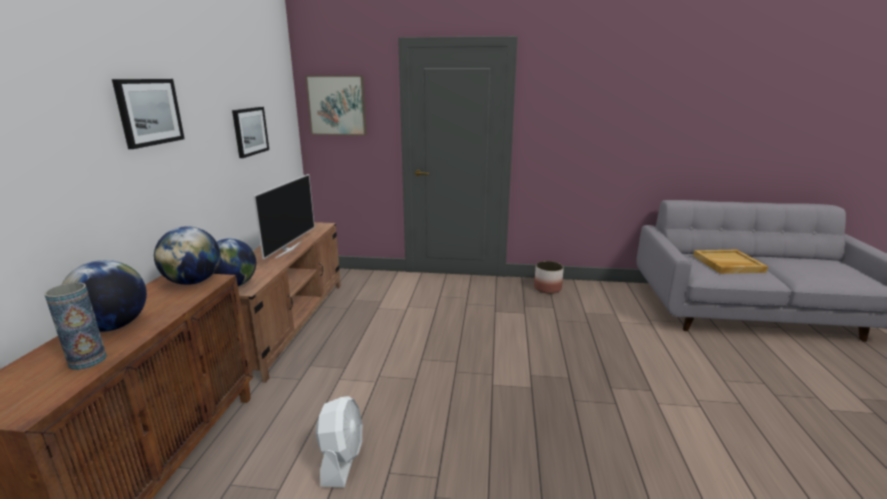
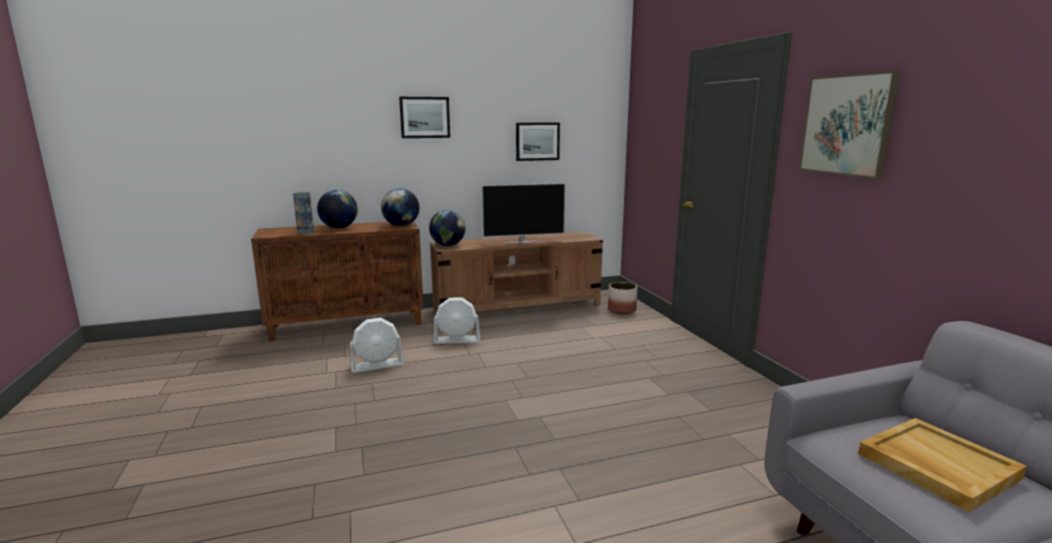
camera: 65 degrees right, 5 degrees down
(331, 381) = (457, 340): none -> white fan
(337, 105) = (647, 125): picture -> picture (847, 125)
(547, 288) = (760, 399): planter -> planter (621, 310)

